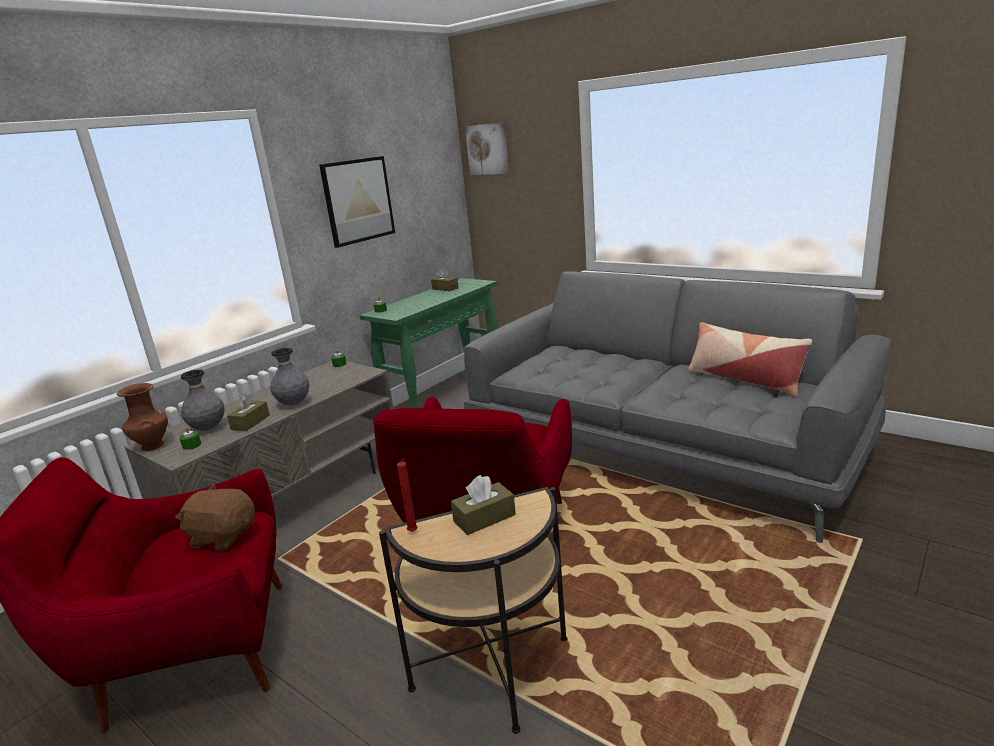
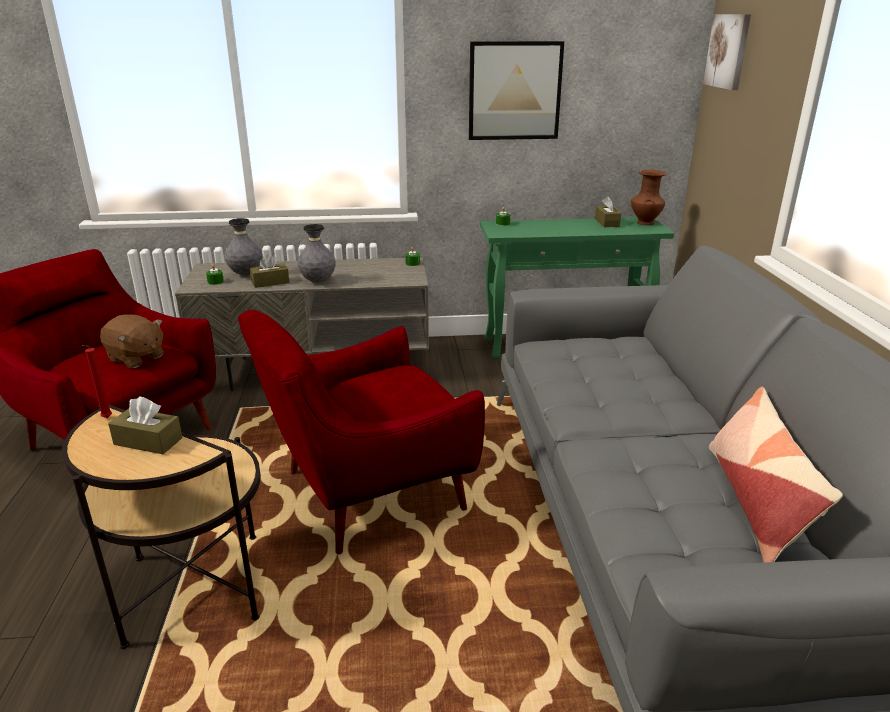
camera: 45 degrees right, 5 degrees up
(152, 445) = (204, 270): brown vase -> brown vase (645, 222)
(223, 536) = (136, 358): brown plush toy -> brown plush toy turned 150 degrees clockwise

